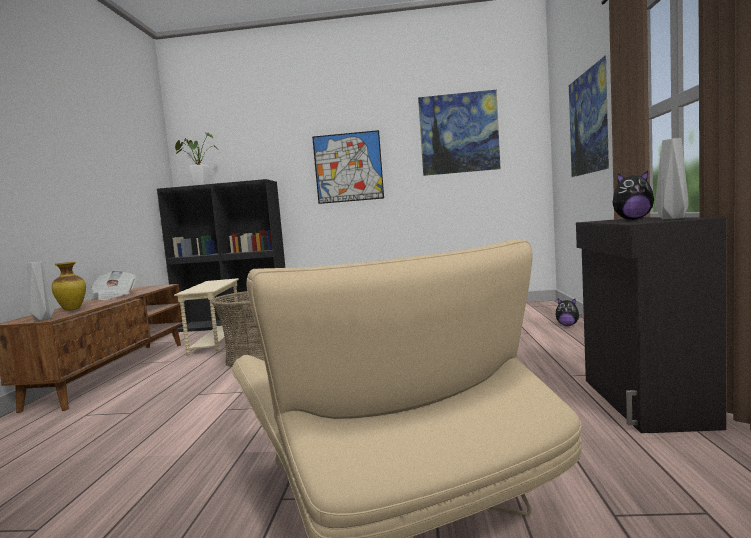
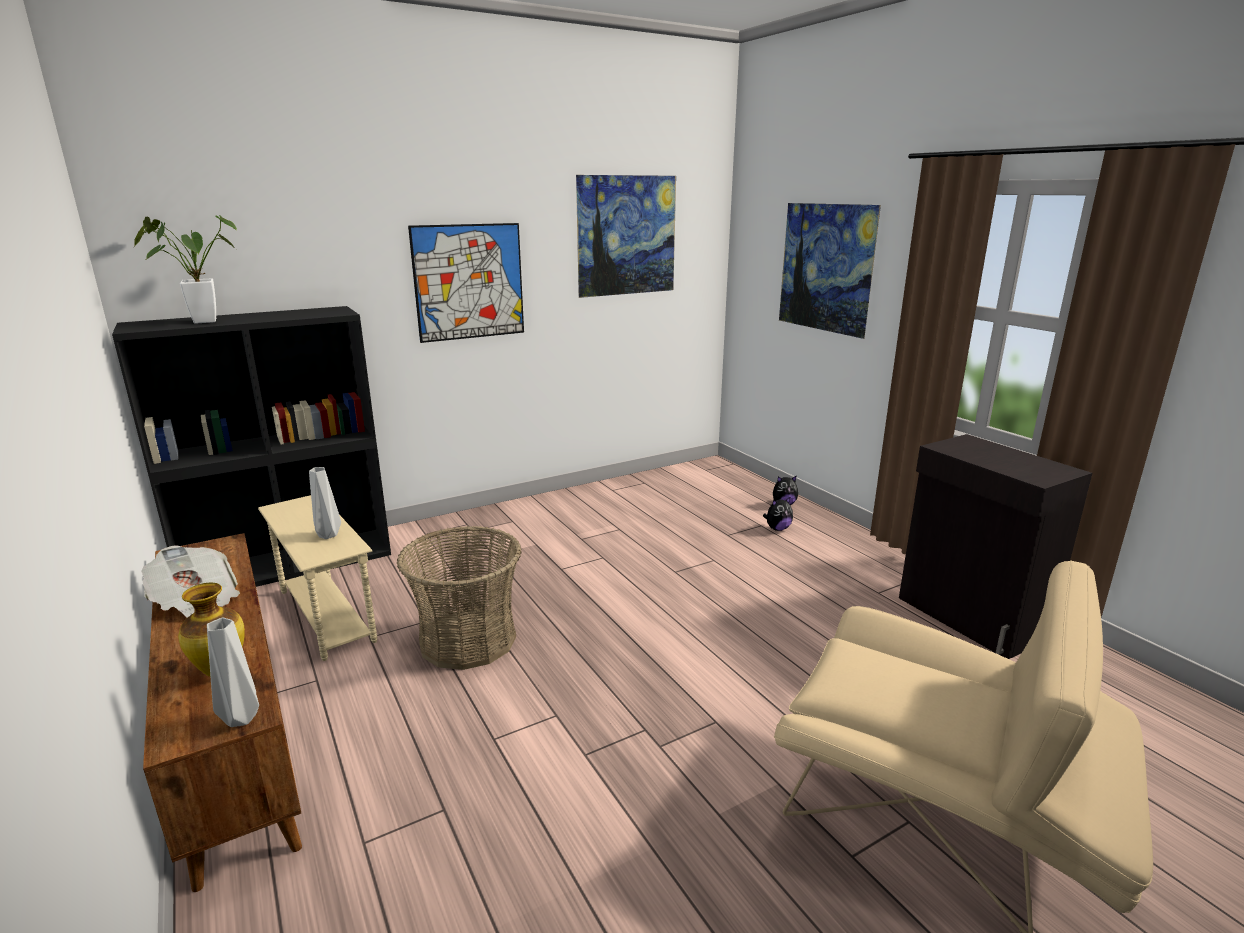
camera: 35 degrees left, 15 degrees up
(632, 219) = (986, 452): plush toy -> plush toy (777, 528)
(671, 218) = (1036, 463): grey vase -> grey vase (327, 536)

